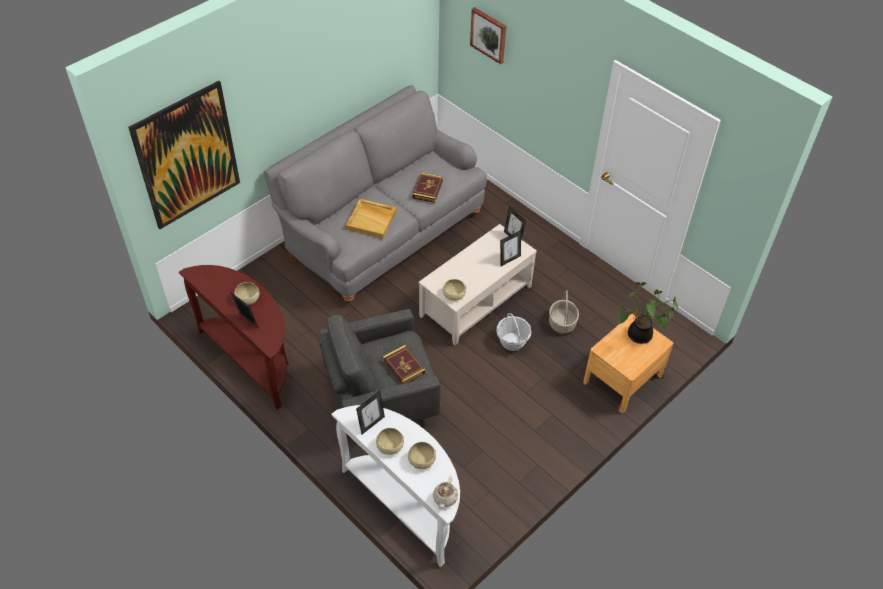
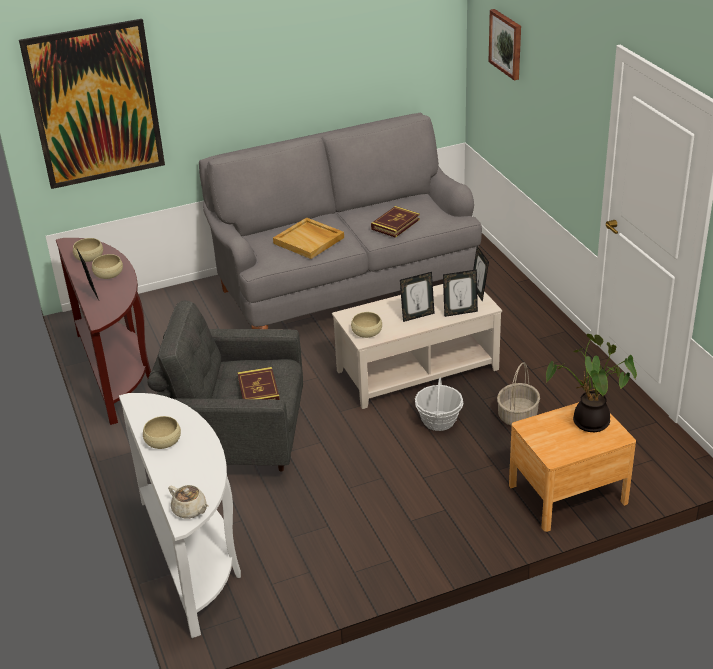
camera: 25 degrees right, 15 degrees down
(371, 424) = (157, 415): picture frame -> picture frame (417, 316)
(421, 459) = (190, 464): beige bowl -> beige bowl (89, 257)
(445, 498) = (190, 510): beige teapot -> beige teapot turned 90 degrees counterclockwise

